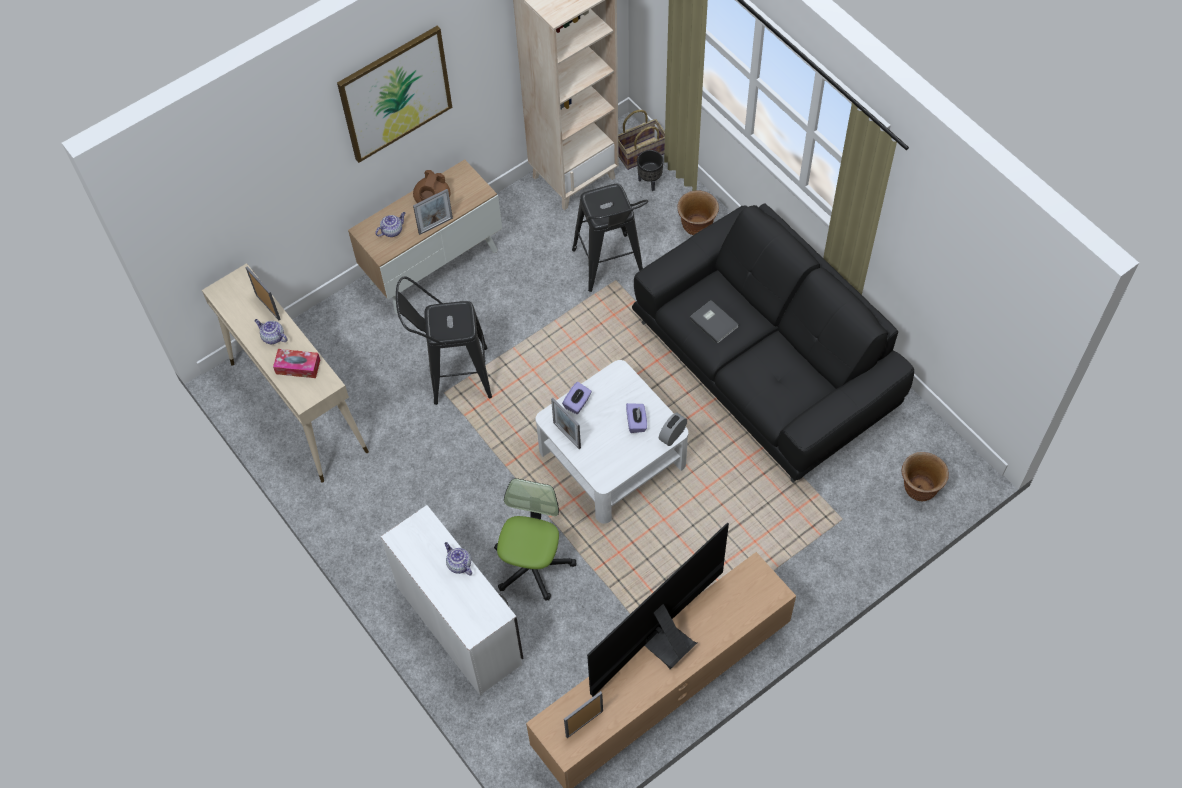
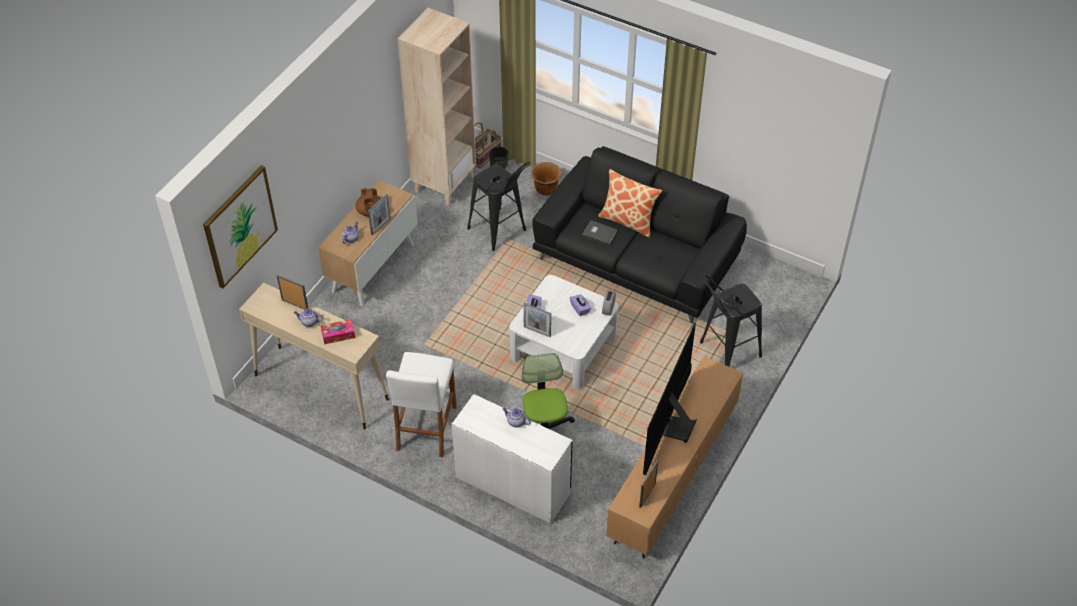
camera: 25 degrees left, 10 degrees down
(393, 507) = (426, 428): none -> white stool
(395, 93) = (339, 130): picture -> picture (240, 226)
(452, 376) = (423, 332): black stool -> black stool (724, 352)
(760, 316) = (628, 221): none -> pillow
(919, 489) = (774, 301): brown planter -> none

